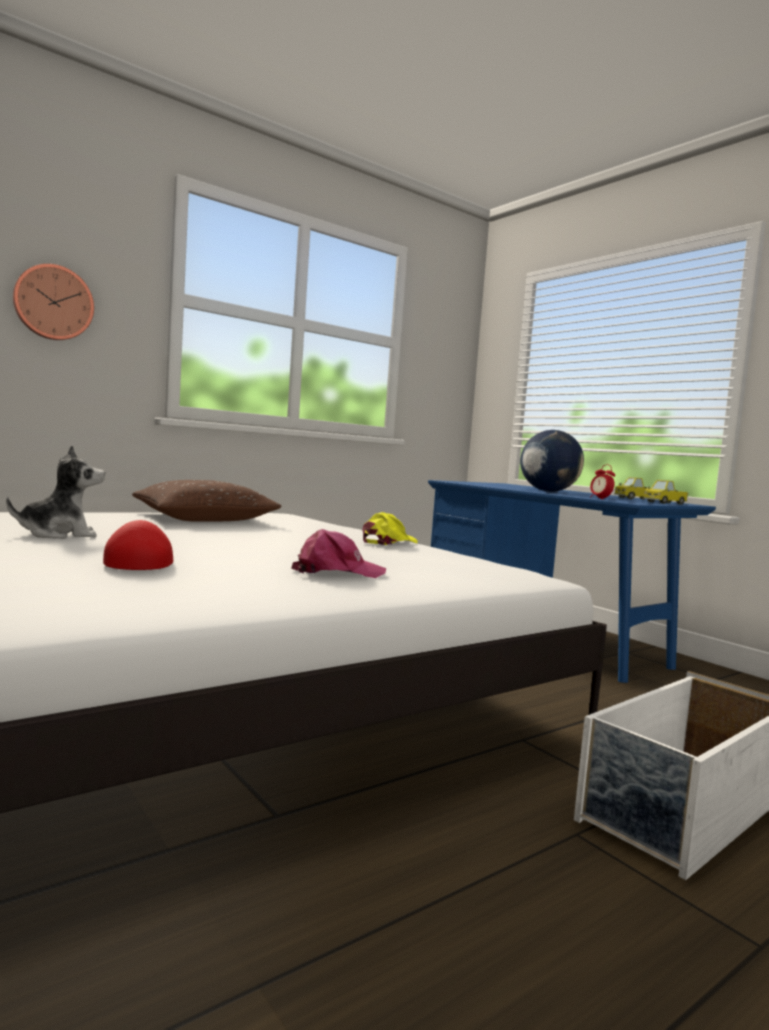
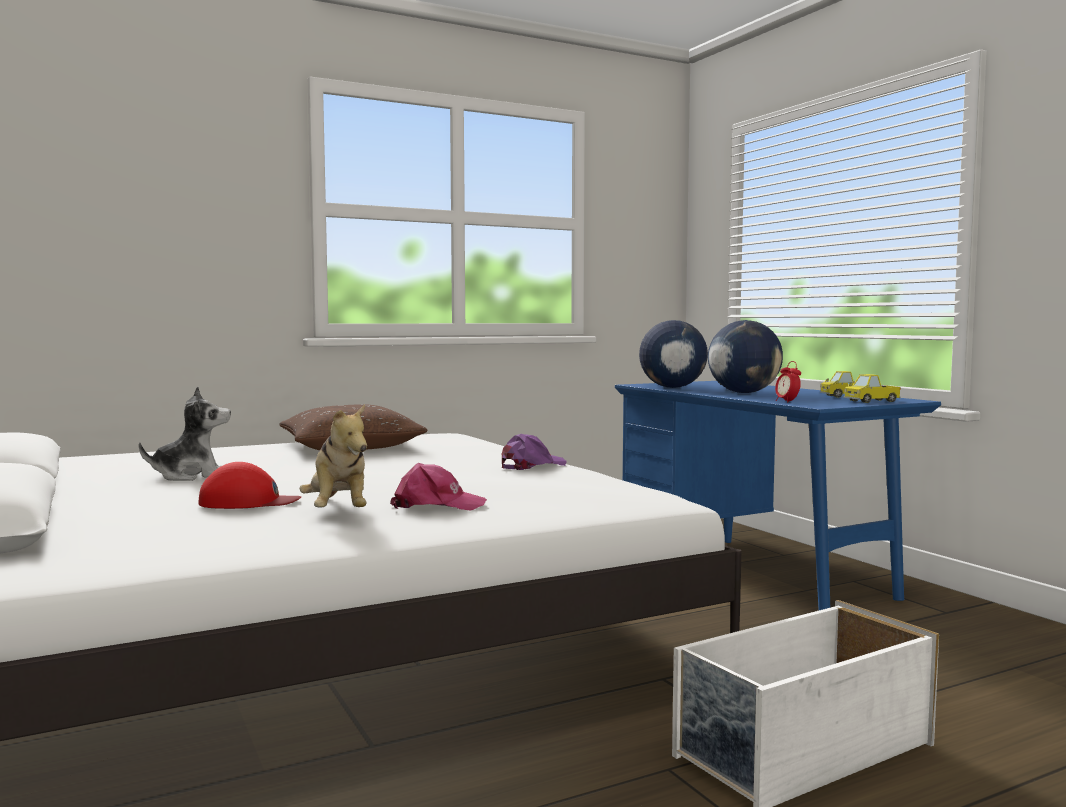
camera: 10 degrees right, 0 degrees up
(53, 303) = (190, 231): wall clock -> none
(140, 561) = (248, 502): red cap -> red cap turned 90 degrees clockwise
(243, 574) = (338, 512): none -> plush toy
(388, 542) = (532, 466): yellow cap -> purple cap
(481, 484) = (672, 387): none -> globe

